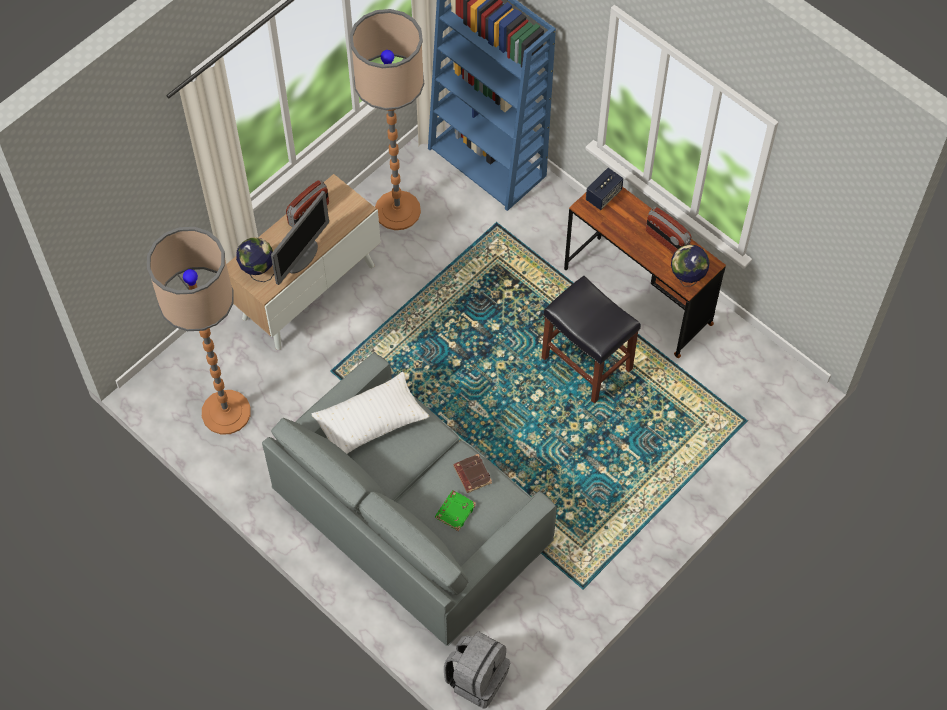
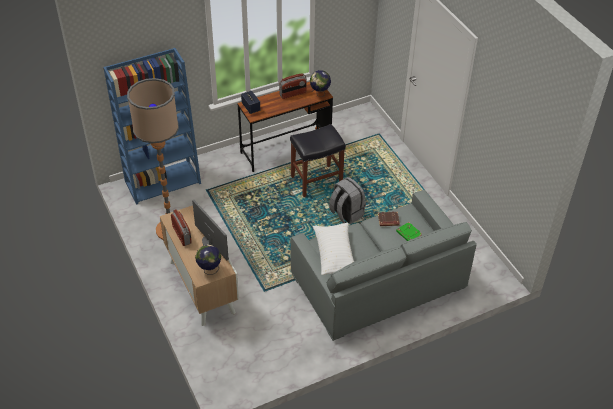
camera: 70 degrees left, 15 degrees down
(226, 412) = (266, 352): floor lamp -> none
(477, 678) = (489, 281): grey backpack -> grey backpack (346, 214)

